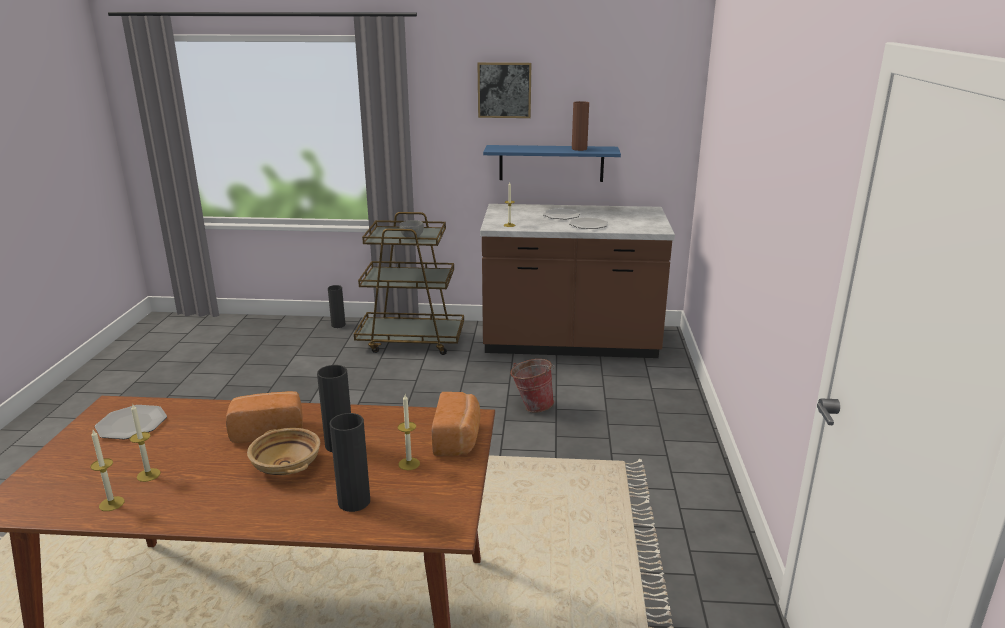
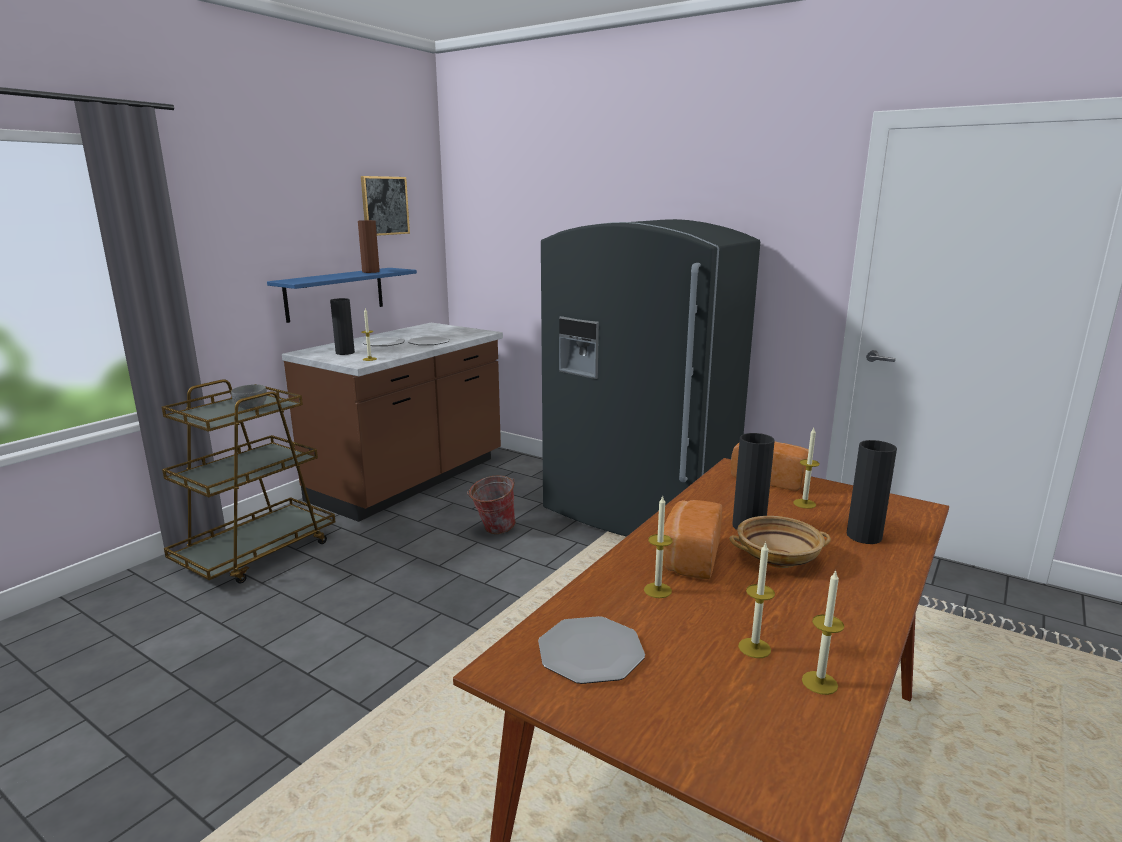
camera: 60 degrees left, 5 degrees down
(213, 429) = (657, 590): none -> candle
(338, 325) = (113, 591): black vase -> black vase (345, 353)
(504, 90) = (278, 212): picture -> picture (384, 205)
(654, 465) = (638, 511): none -> grey fridge

